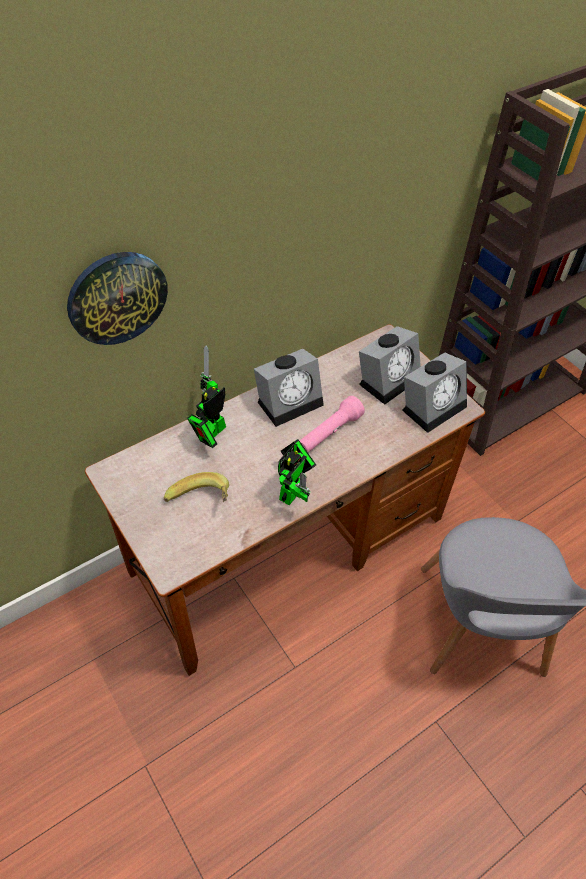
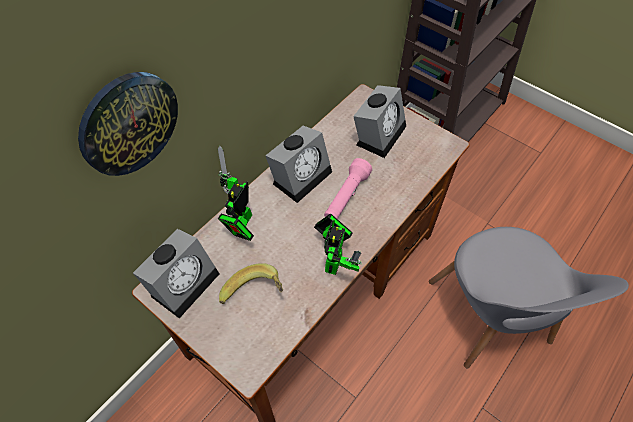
camera: 15 degrees left, 5 degrees up
(433, 405) = (425, 148): alarm clock -> alarm clock (184, 281)

